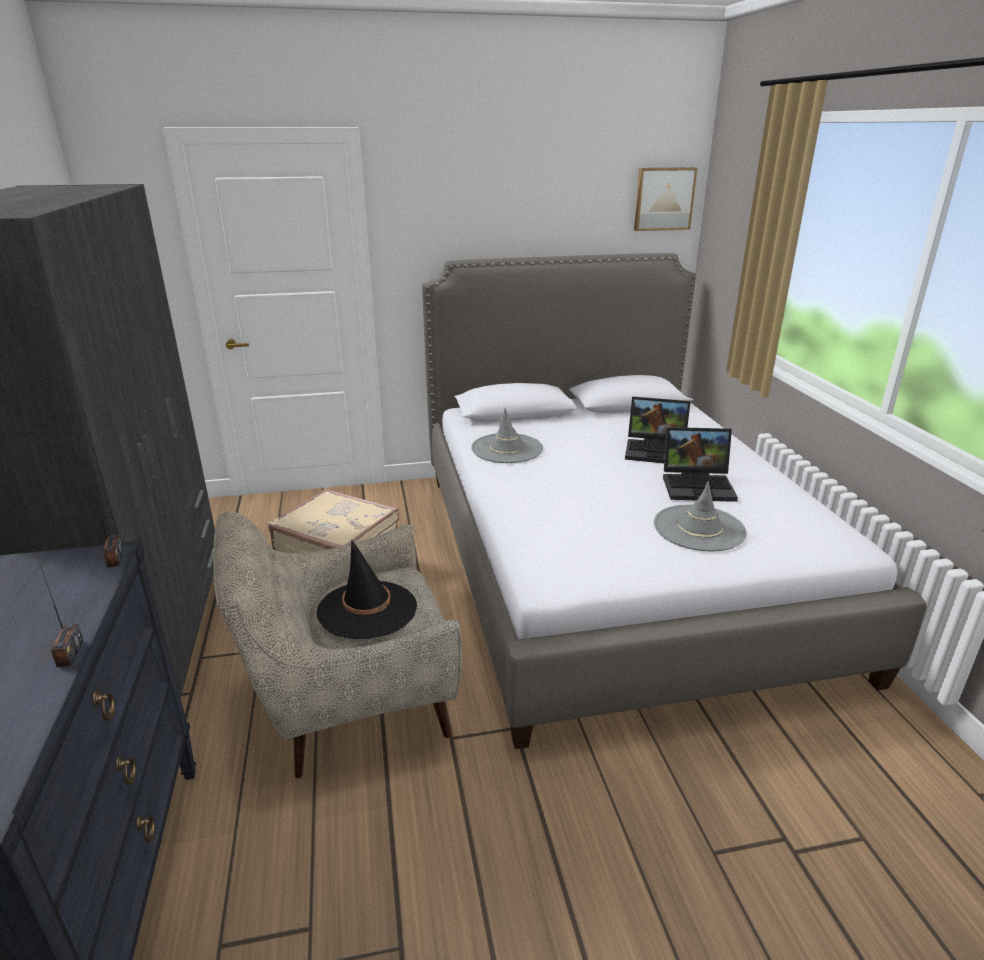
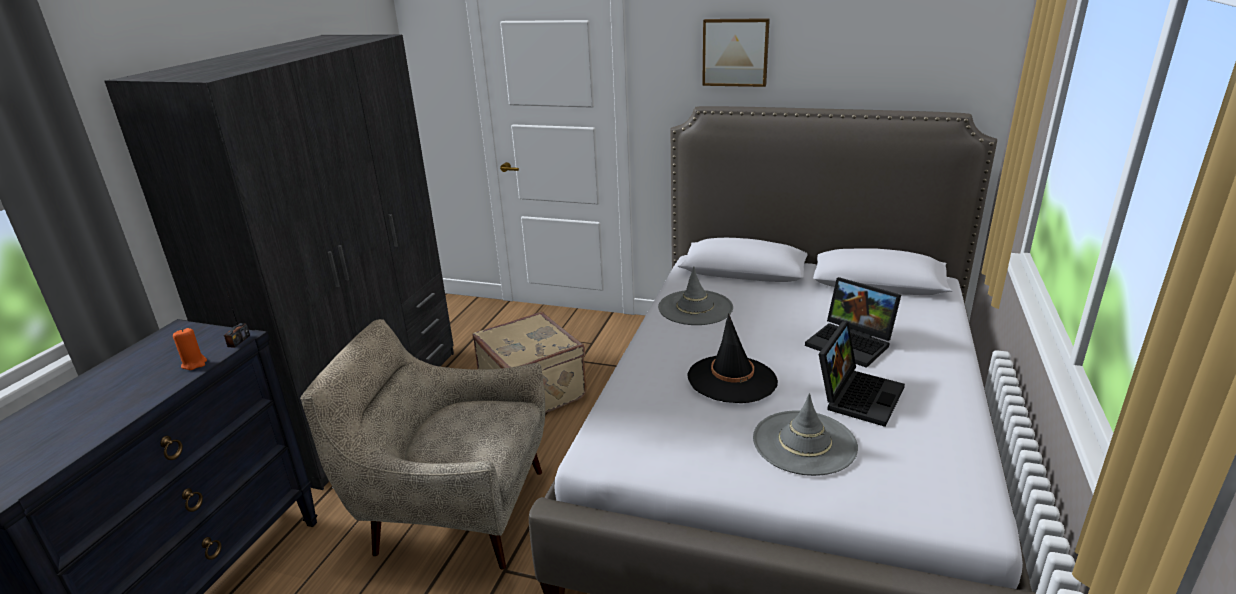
camera: 30 degrees right, 0 degrees up
(69, 653) = (145, 404): radio -> none
(82, 595) = (194, 364): none -> orange candle
(367, 610) = (458, 431): black hat -> black hat (732, 379)
(663, 199) = (963, 48): picture -> picture (735, 52)
(699, 485) = (857, 395): laptop -> laptop turned 90 degrees counterclockwise

